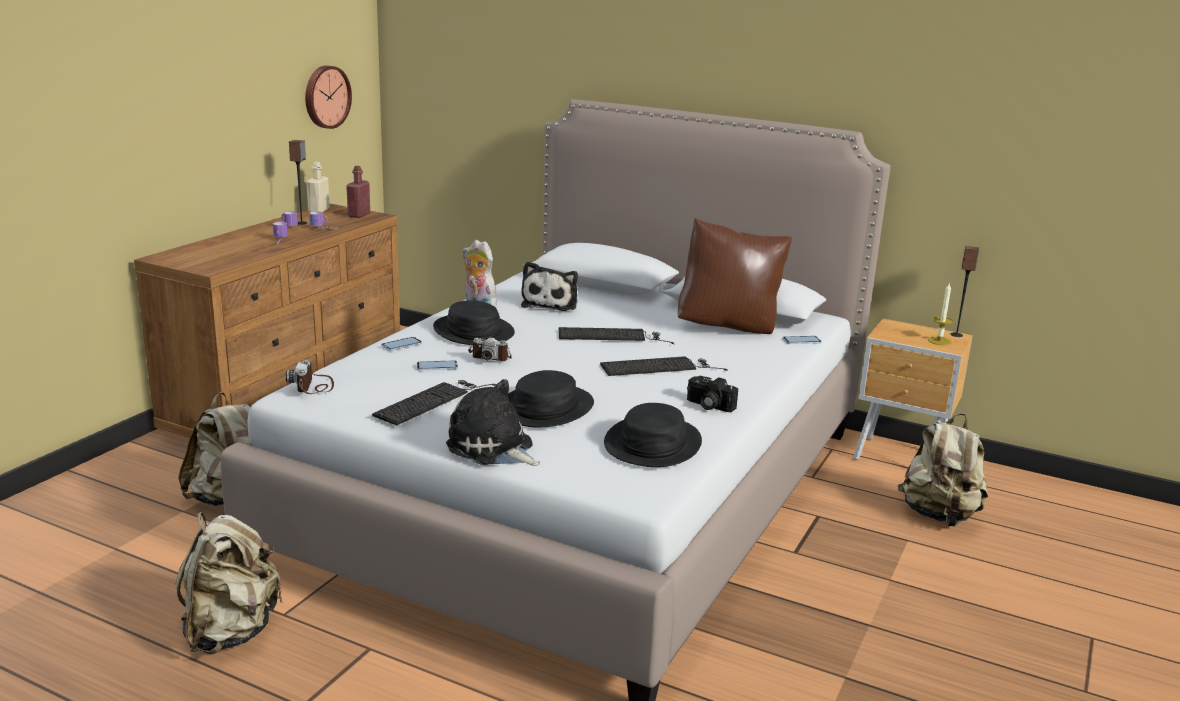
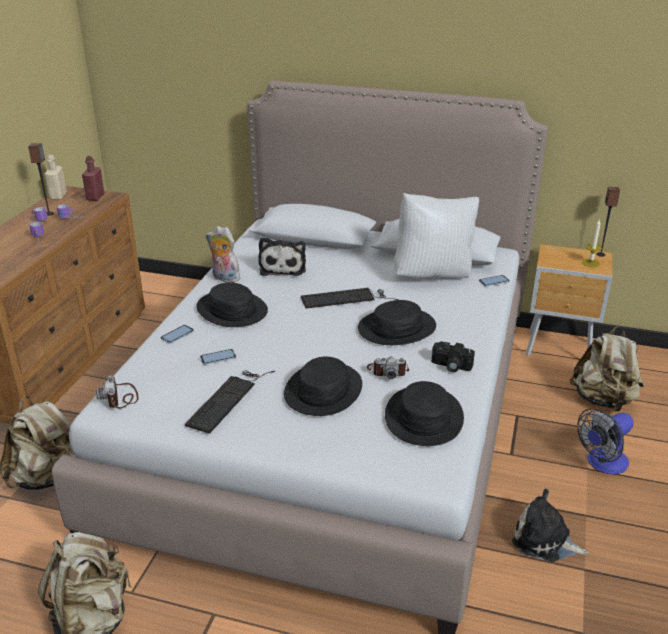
camera: 10 degrees left, 10 degrees up
(325, 96) = (47, 93): wall clock -> none
(490, 357) = (258, 338): camera -> camera (387, 371)
(493, 448) = (298, 445): plush toy -> plush toy (544, 540)
(660, 367) = (397, 328): keyboard -> black hat
(729, 327) = (433, 274): brown pillow -> white pillow
(912, 578) = (602, 464): none -> fan

